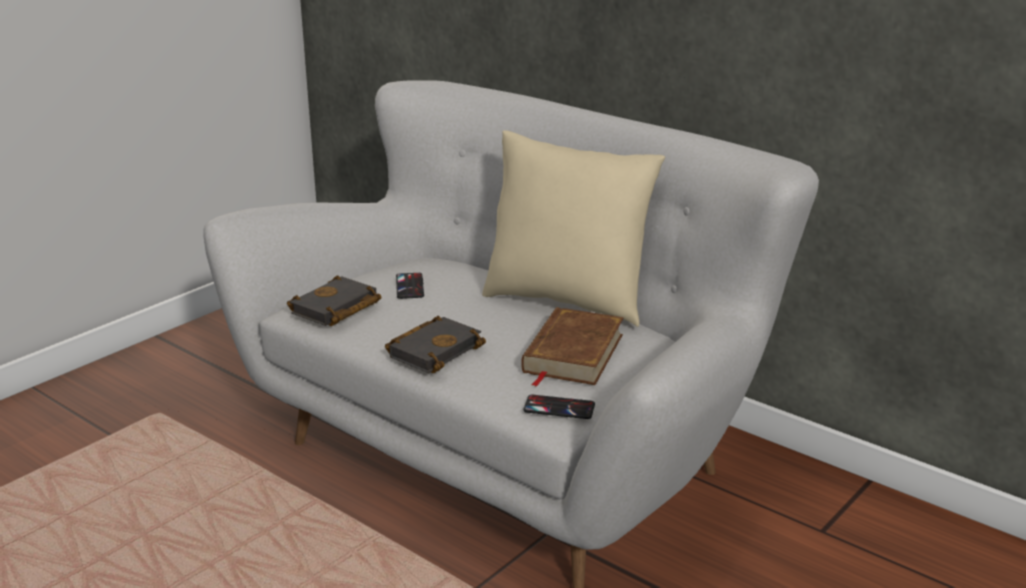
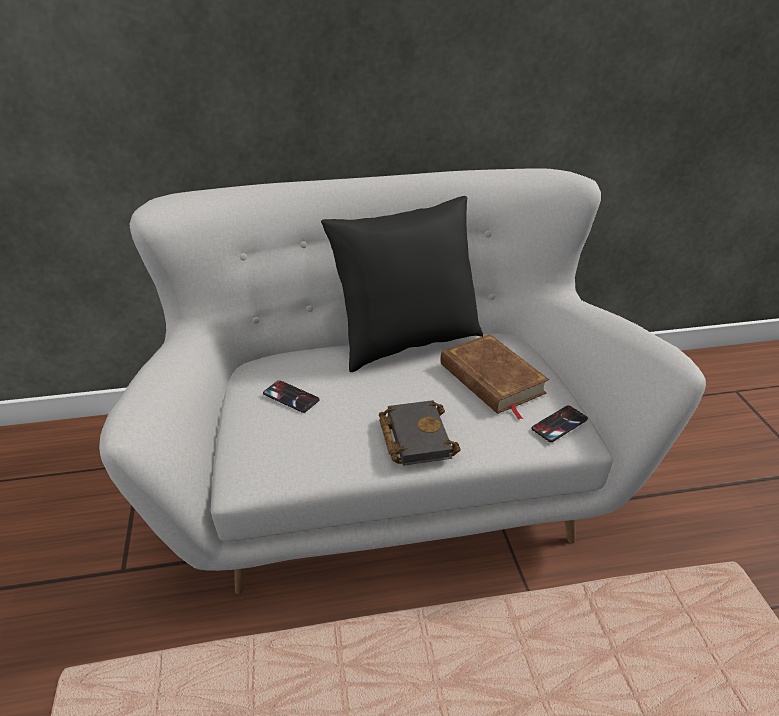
camera: 50 degrees left, 10 degrees up
(335, 309) = (276, 454): black book -> none
(567, 301) = (406, 342): beige pillow -> black pillow

